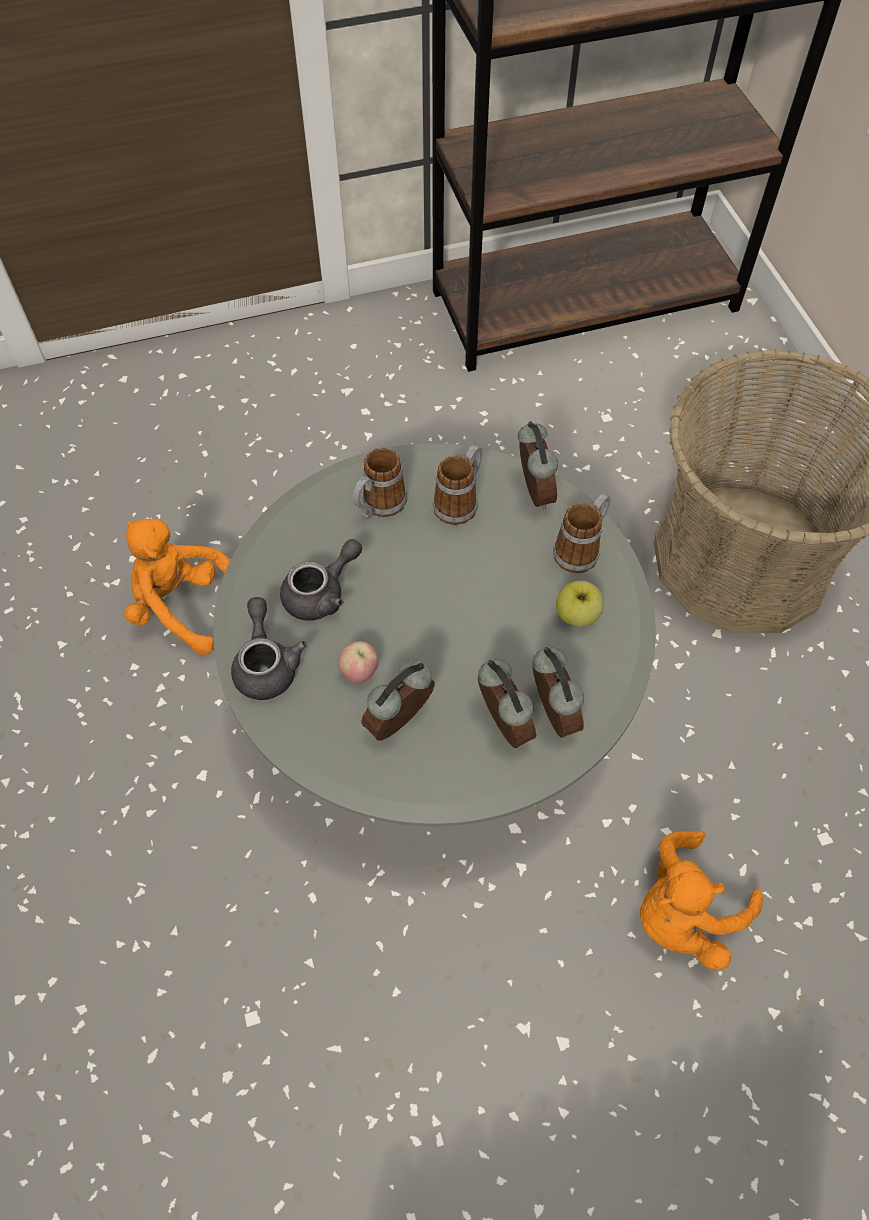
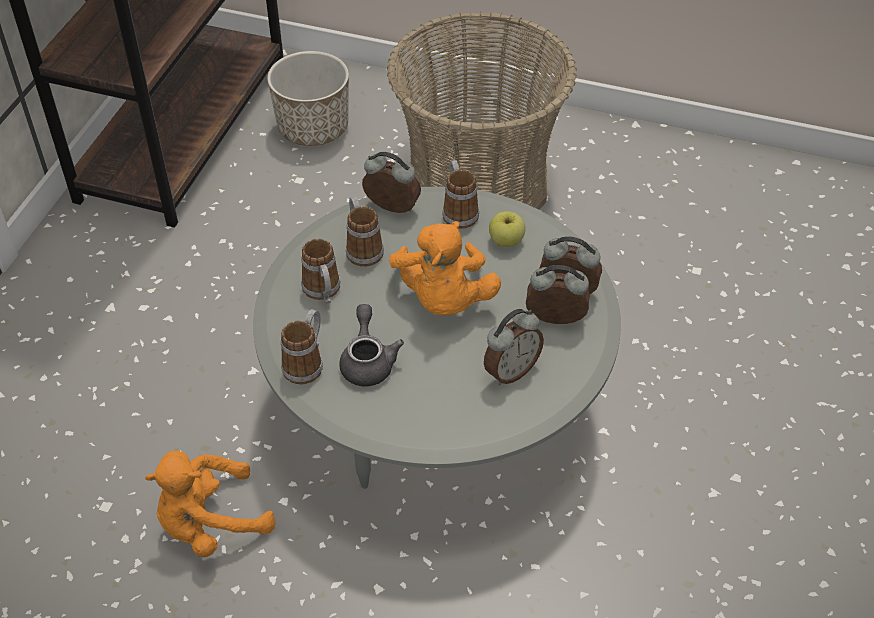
camera: 55 degrees left, 10 degrees down
(266, 664) = (399, 422): grey teapot -> none
(284, 547) = (306, 363): none -> mug
(359, 672) = (451, 373): apple -> none
(401, 723) = (510, 371): alarm clock -> alarm clock turned 120 degrees counterclockwise
(680, 385) = (313, 128): none -> planter
(683, 913) = (695, 366): orange plush toy -> orange plush toy (443, 299)

